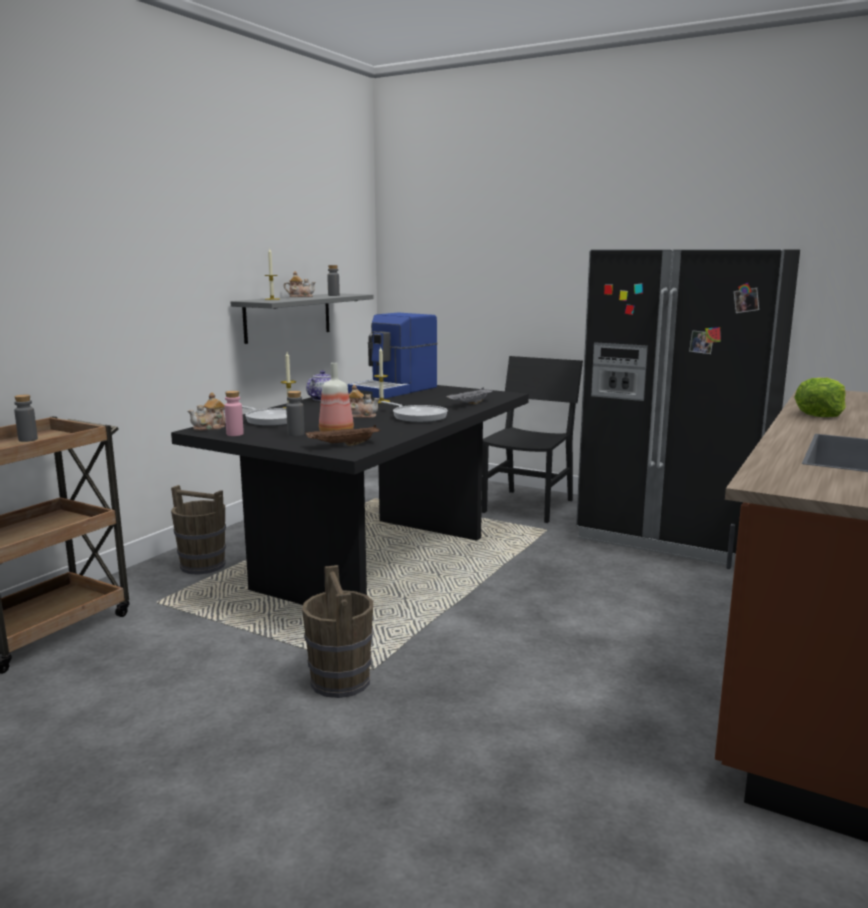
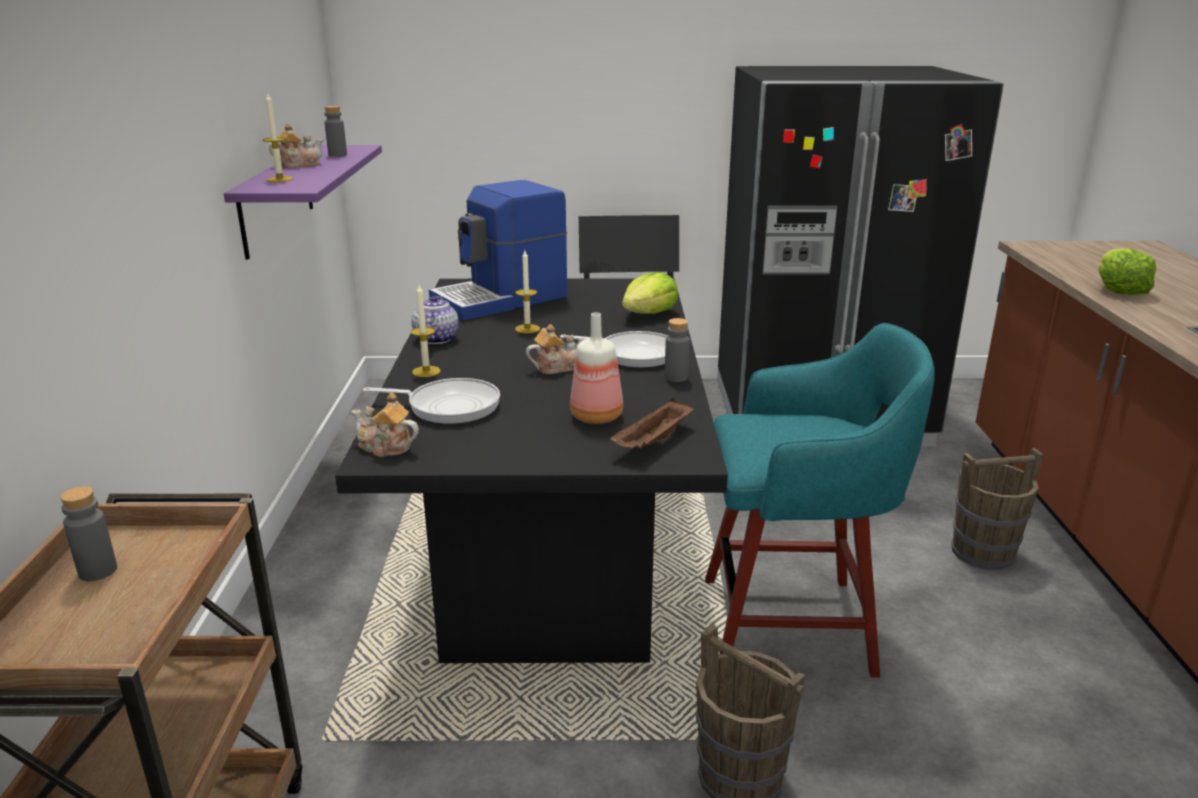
camera: 30 degrees left, 10 degrees up
(203, 565) = (316, 640): brown bucket -> brown bucket (983, 552)
(211, 428) = (385, 447): teapot -> teapot turned 90 degrees clockwise
(235, 434) = (452, 454): pink bottle -> none
(288, 317) = (277, 199): grey shelf -> purple shelf
(296, 434) = (543, 432): grey bottle -> grey bottle (676, 377)
(395, 390) = (501, 300): coffee machine -> coffee machine turned 45 degrees clockwise
(470, 404) = (649, 314): grey tray -> lettuce
(478, 630) = (793, 625): none -> turquoise stool

